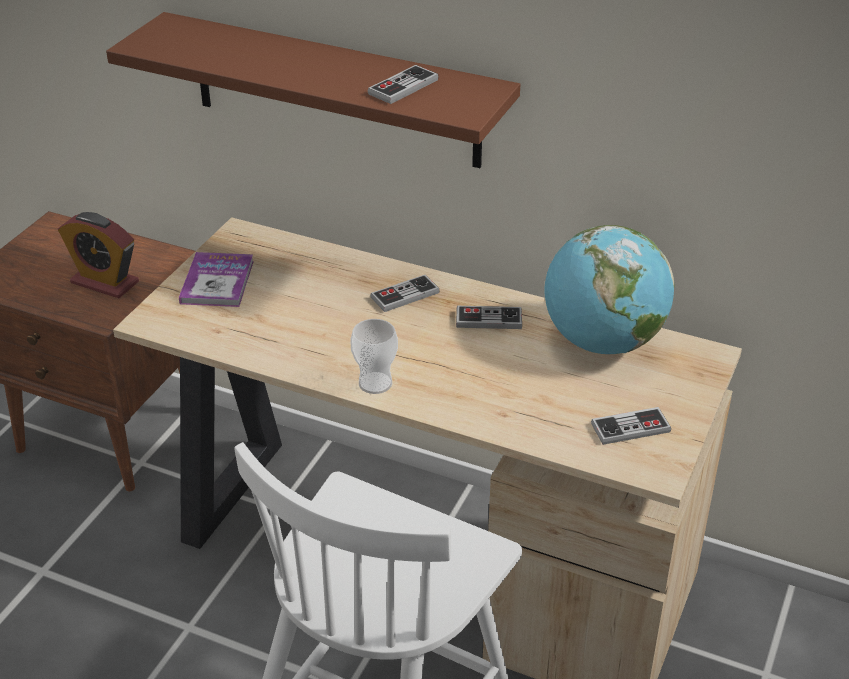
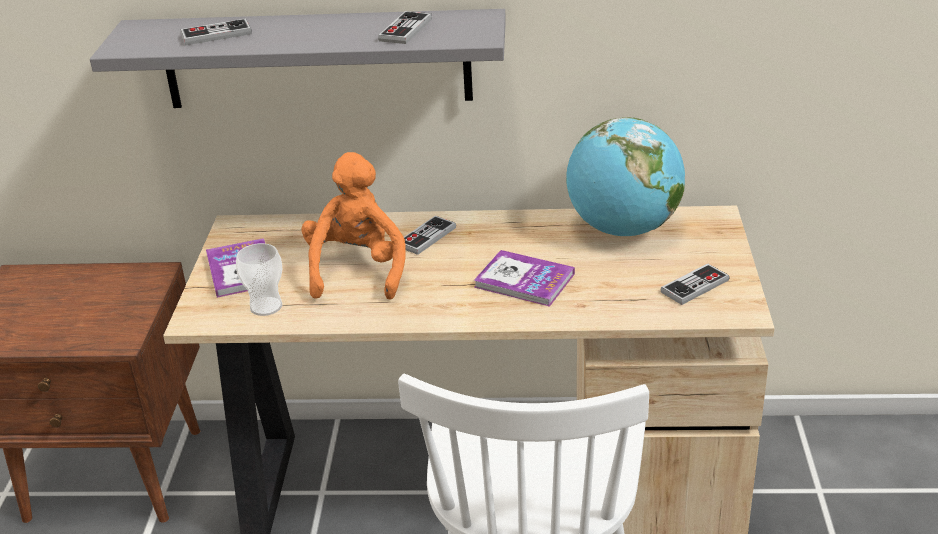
camera: 20 degrees left, 5 degrees down
(104, 282) = (103, 310): alarm clock -> none
(318, 313) = (357, 270): none -> orange plush toy
(335, 90) = (316, 59): brown shelf -> grey shelf
(375, 383) = (451, 312): cup -> cup (266, 306)
(466, 370) = (524, 280): none -> book
(489, 319) = (515, 237): game controller -> game controller (216, 34)

